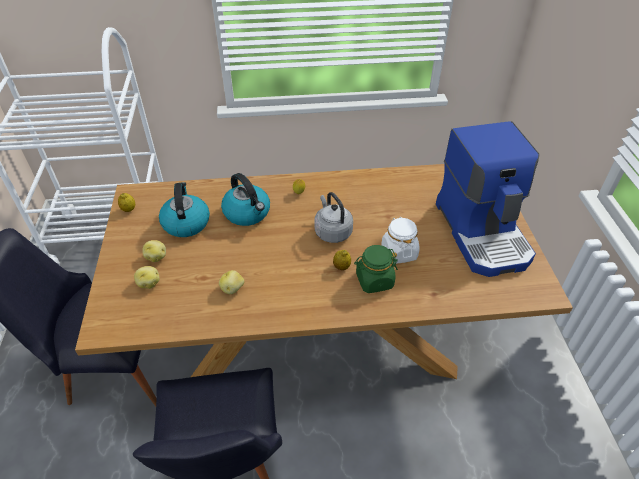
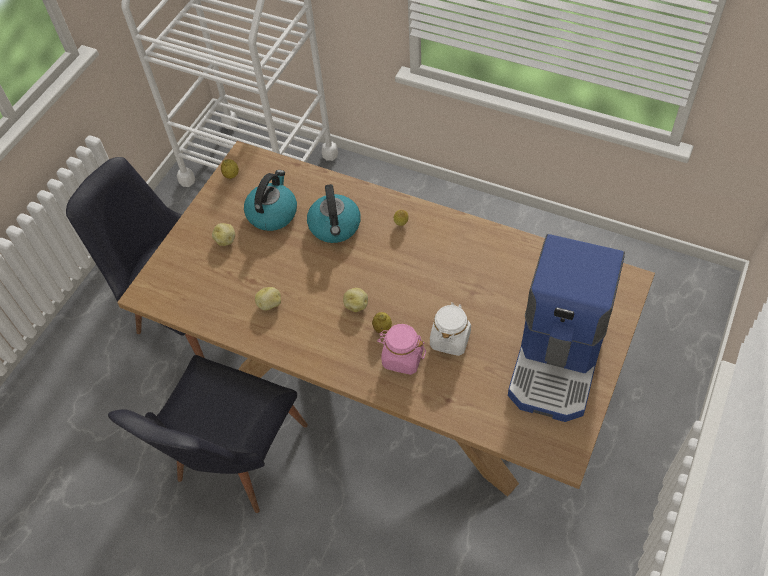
camera: 35 degrees right, 10 degrees up
(149, 283) = (205, 265): potato -> potato (356, 305)
(332, 231) = (402, 284): grey kettle -> none
(374, 281) = (402, 358): green jar -> pink jar

